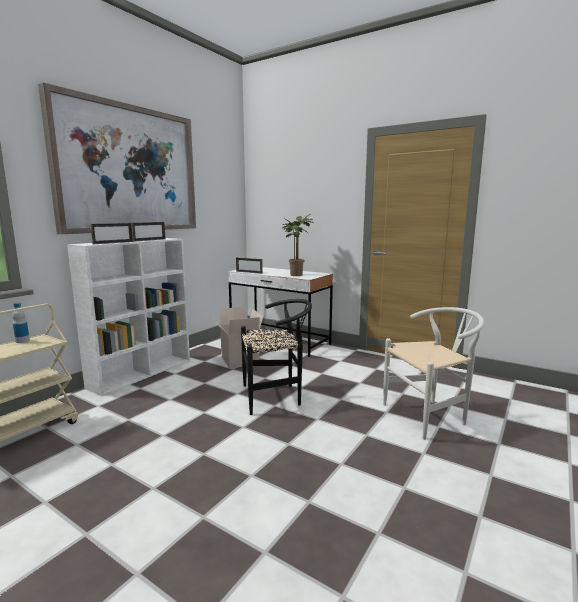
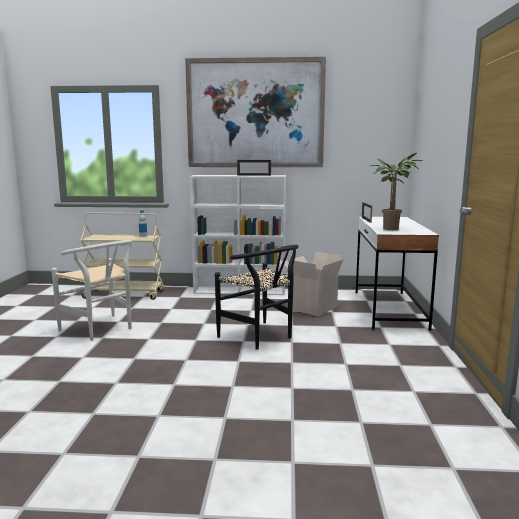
camera: 60 degrees right, 0 degrees up
(113, 243) = (217, 175): picture frame -> none
(430, 415) = (313, 412): white chair -> white chair (101, 329)

